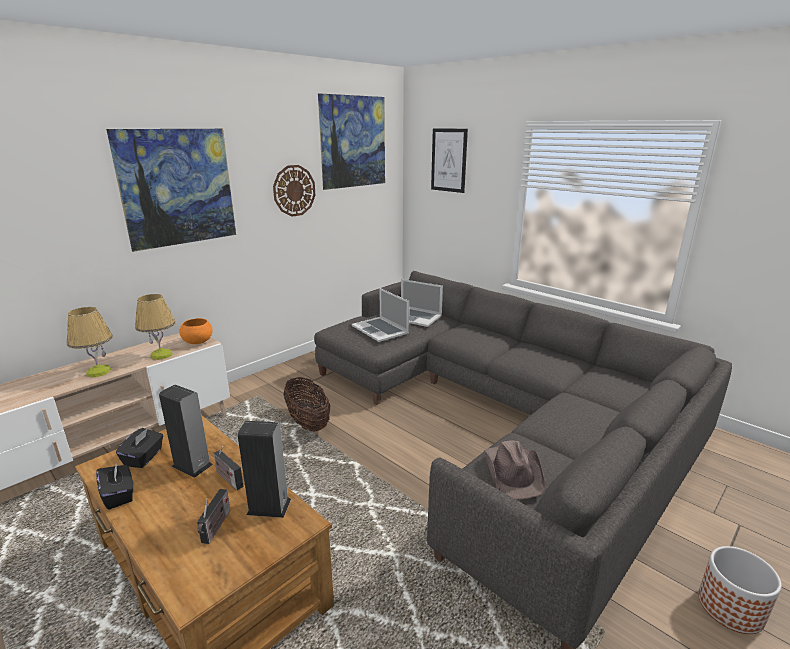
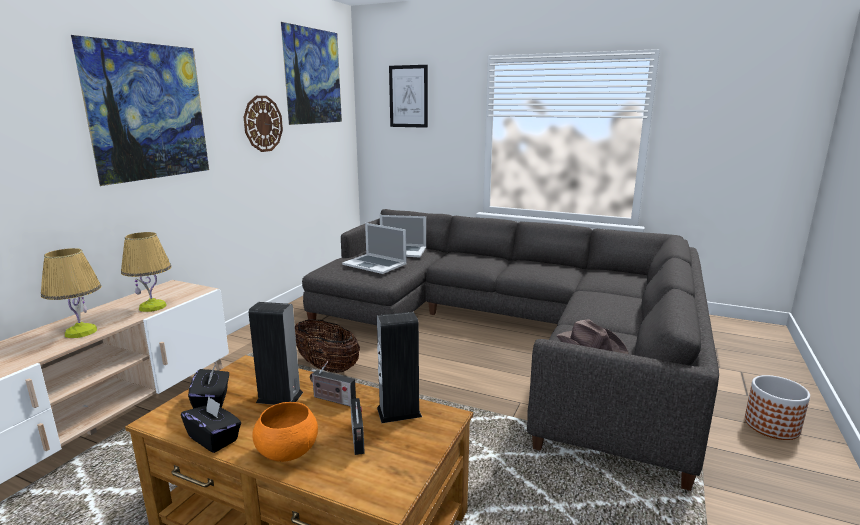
camera: 20 degrees left, 5 degrees down
(198, 342) = (188, 291): orange bowl -> orange bowl (288, 452)

